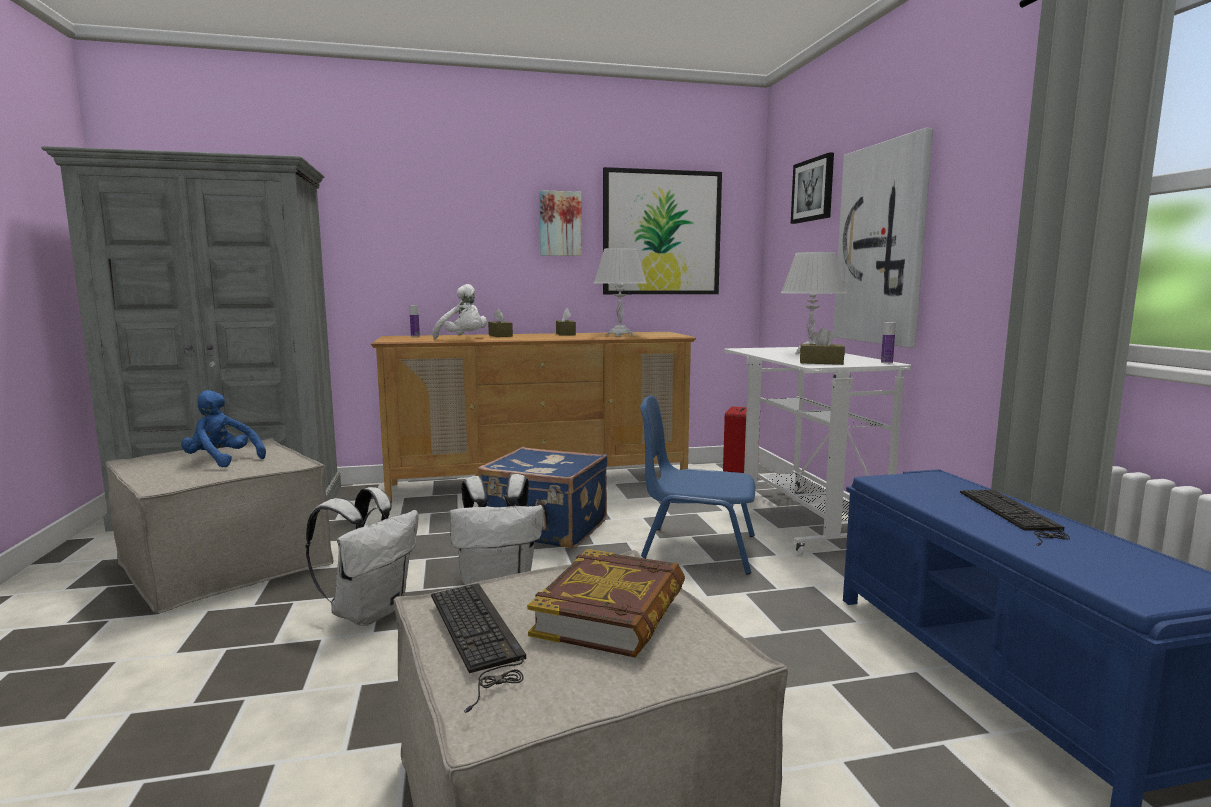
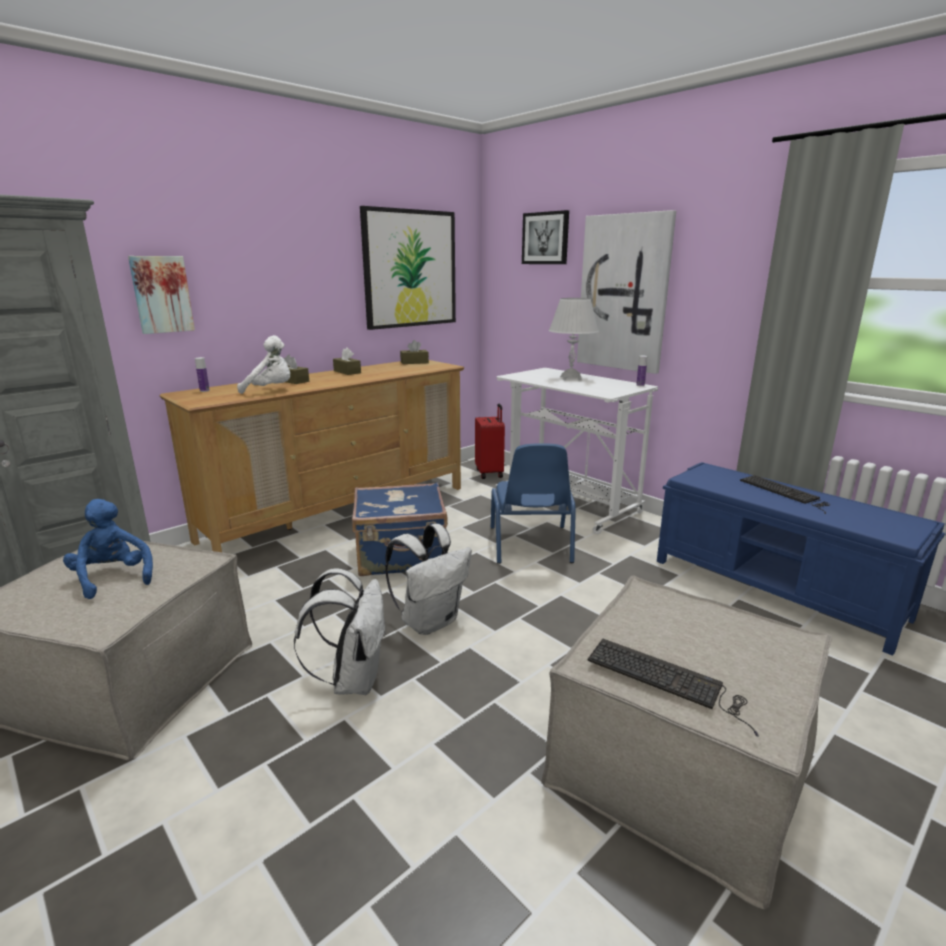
camera: 30 degrees left, 10 degrees up
(222, 461) = (113, 578): blue plush toy -> blue plush toy turned 60 degrees clockwise
(560, 224) = (326, 262): picture -> picture (161, 294)
(612, 612) = (708, 631): book -> none
(620, 335) = (401, 370): white table lamp -> none
(697, 548) = (530, 545): blue chair -> blue chair turned 75 degrees counterclockwise
(821, 362) = (604, 390): brown tissue box -> brown tissue box (414, 362)

